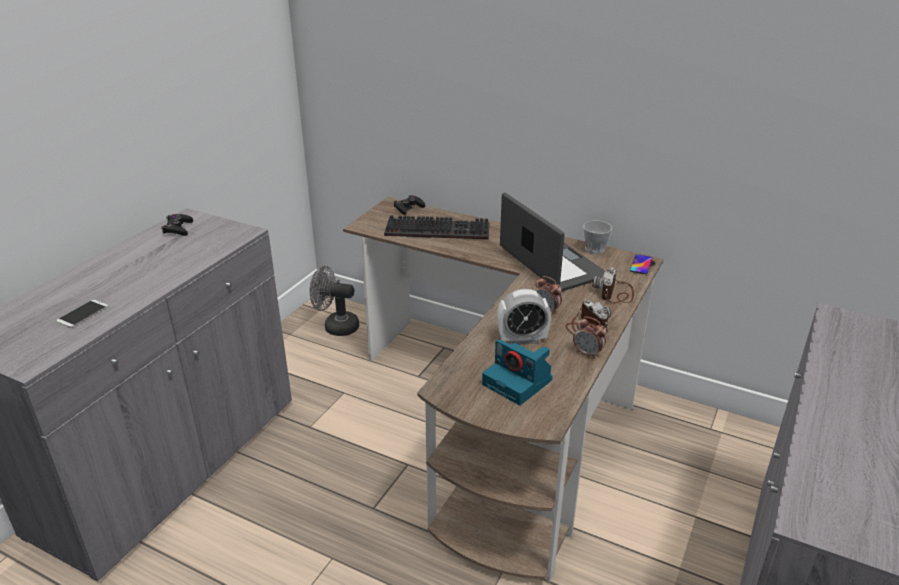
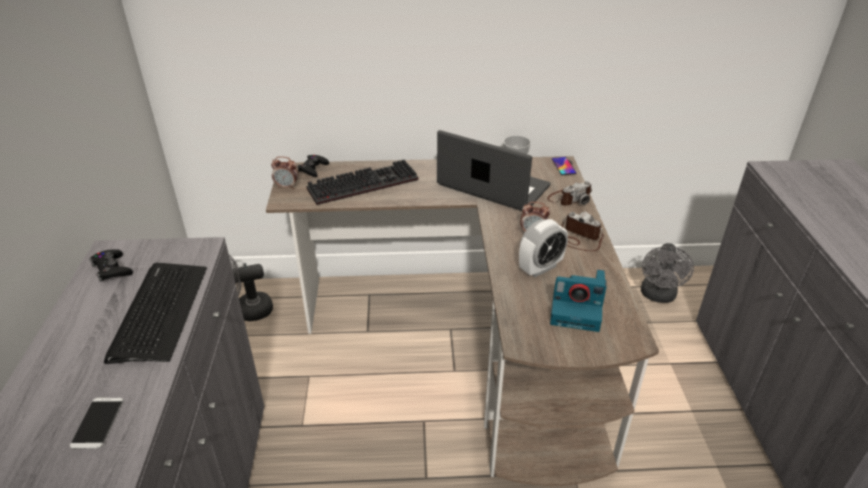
camera: 30 degrees left, 5 degrees up
(179, 263) = (159, 312): none -> keyboard
(588, 353) = (602, 261): alarm clock -> alarm clock (287, 187)
(615, 293) = (569, 199): camera -> camera turned 105 degrees counterclockwise
(740, 450) = (658, 296): none -> grey fan

